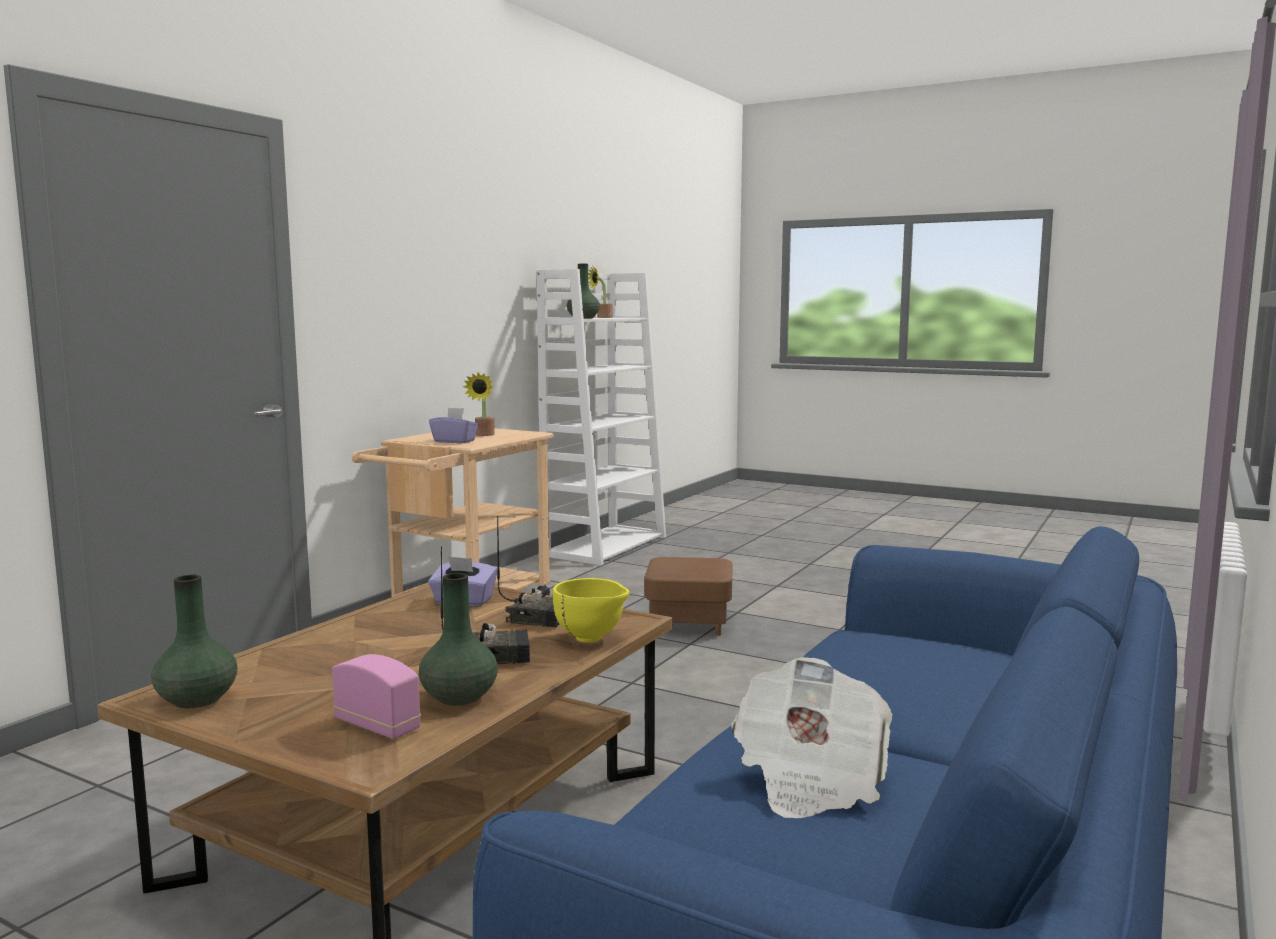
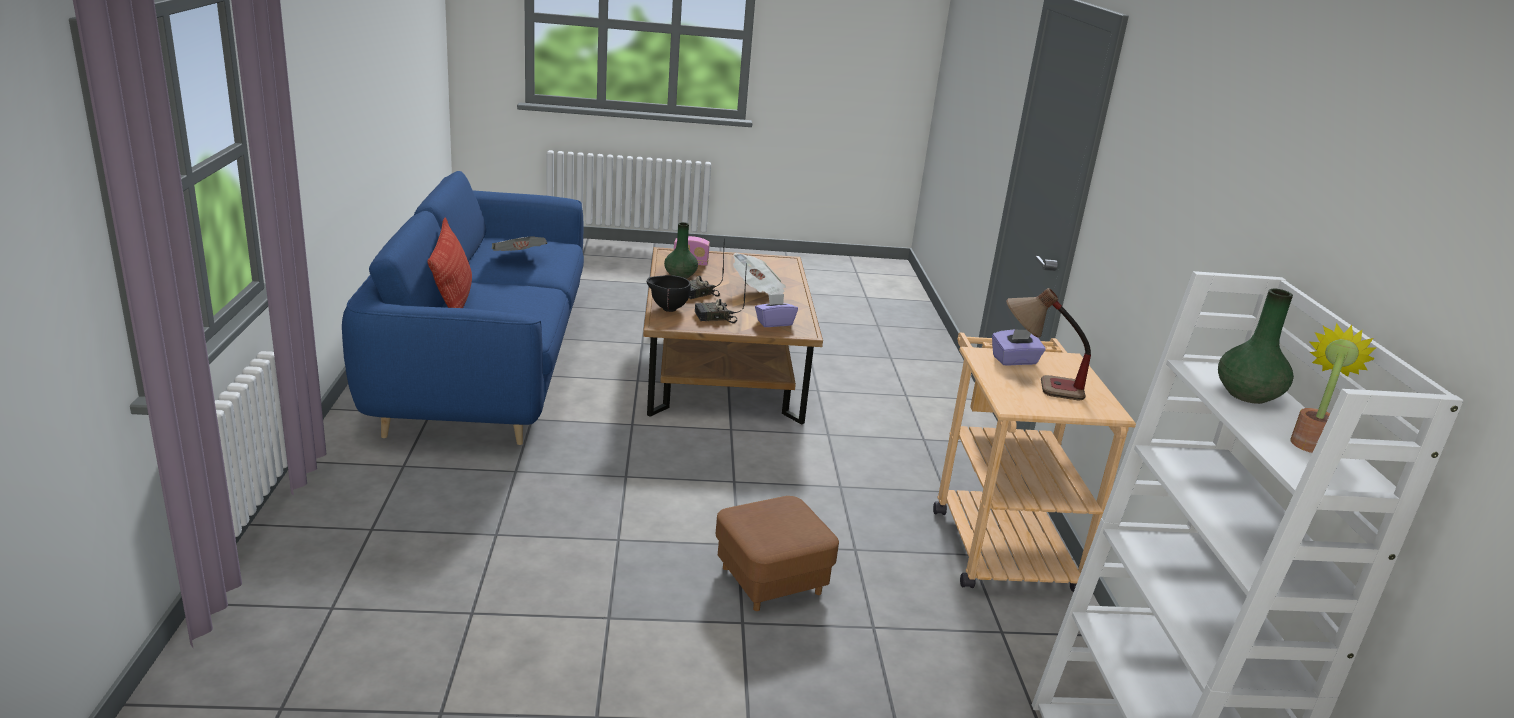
camera: 145 degrees right, 15 degrees up
(196, 700) = (771, 262): green vase -> none
(378, 645) = (759, 291): none -> newspaper
(483, 435) = (1037, 386): potted plant -> table lamp
(592, 639) = (667, 309): yellow bowl -> black bowl
(987, 693) = (454, 302): none -> pillow

